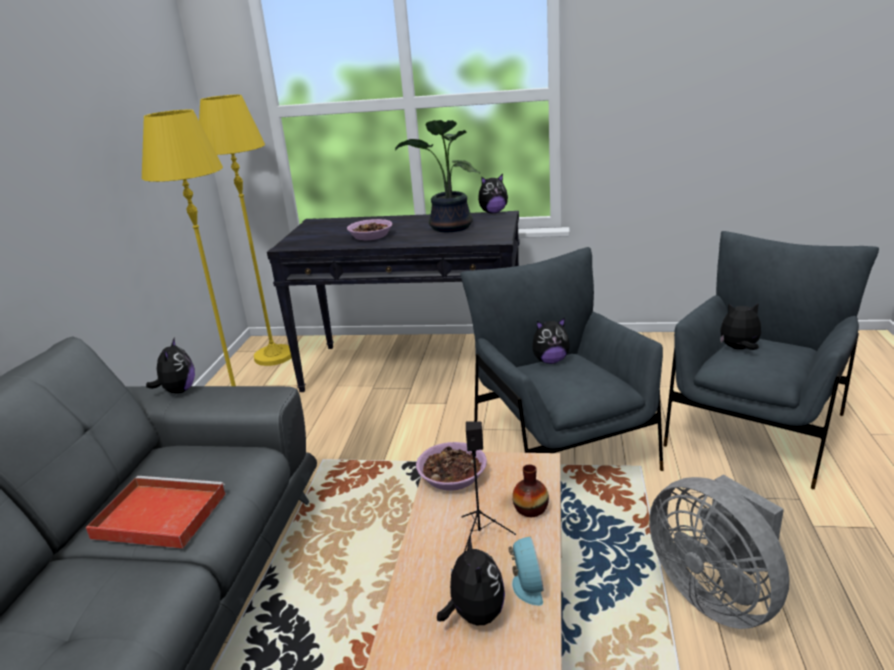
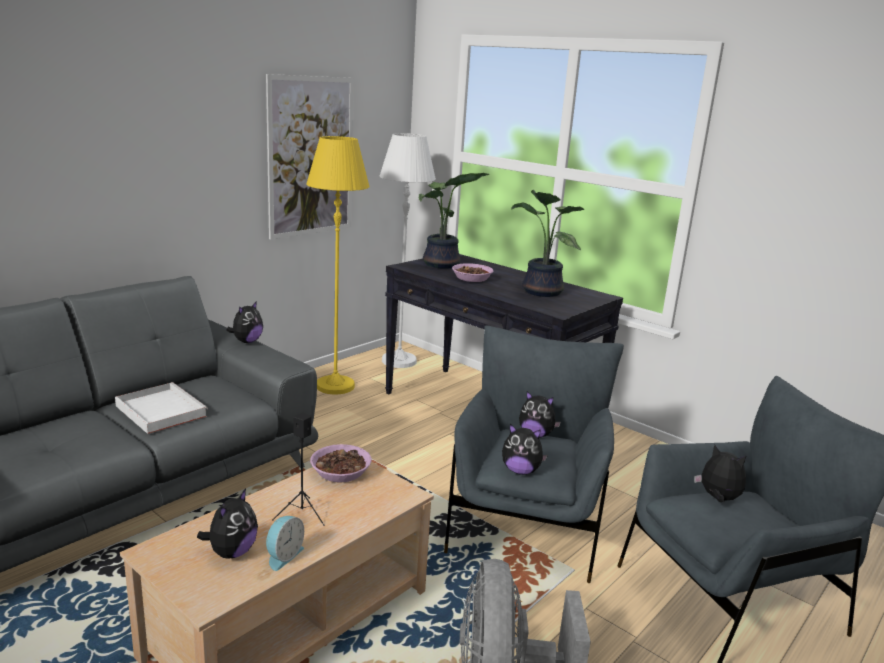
camera: 30 degrees right, 5 degrees down
(121, 147) = (311, 157): none -> picture
(157, 516) = (159, 410): red tray -> white tray
(274, 356) = (399, 361): yellow floor lamp -> white floor lamp
(320, 233) = (442, 265): none -> potted plant
(493, 212) = (598, 292): plush toy -> plush toy (520, 471)
(530, 509) = (356, 517): vase -> none

